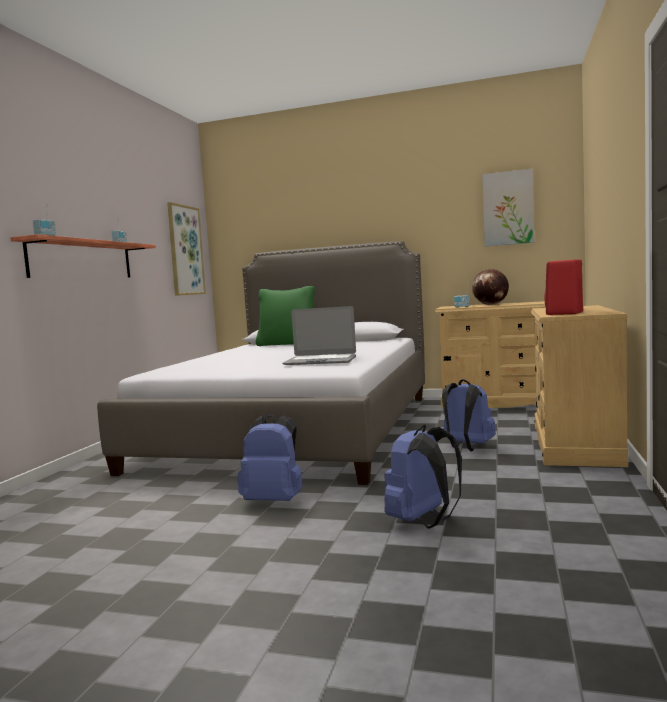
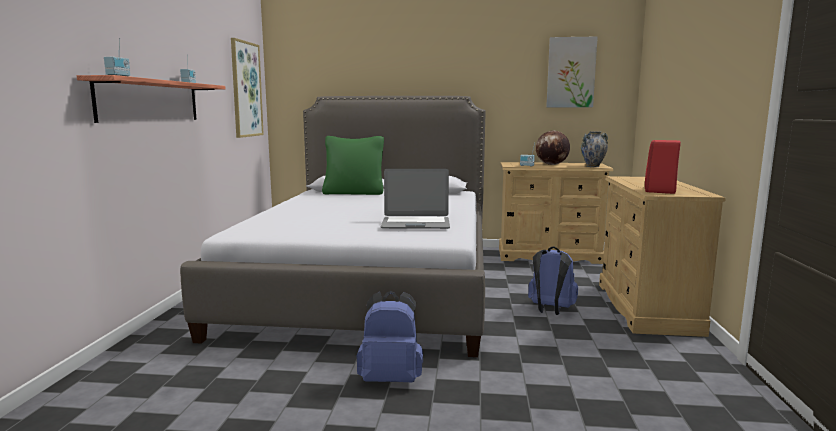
camera: 10 degrees left, 5 degrees up
(423, 521) = (556, 406): blue backpack -> none
(532, 303) = (592, 166): none -> vase

